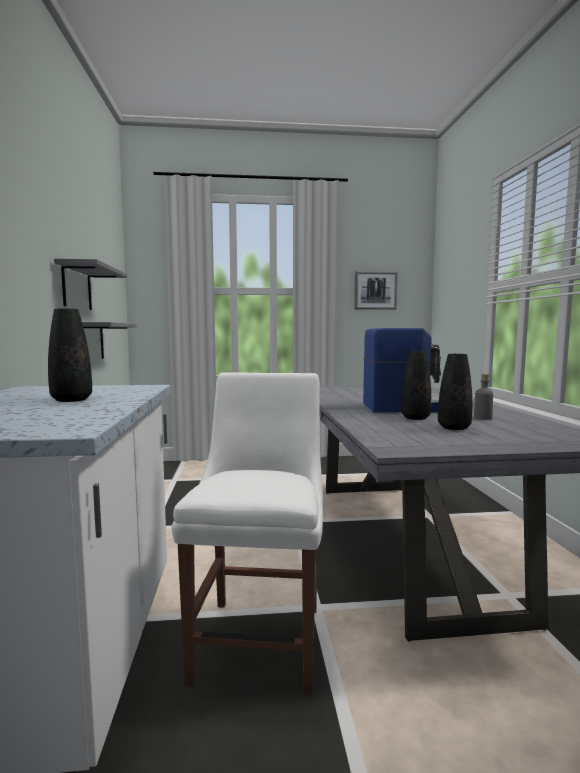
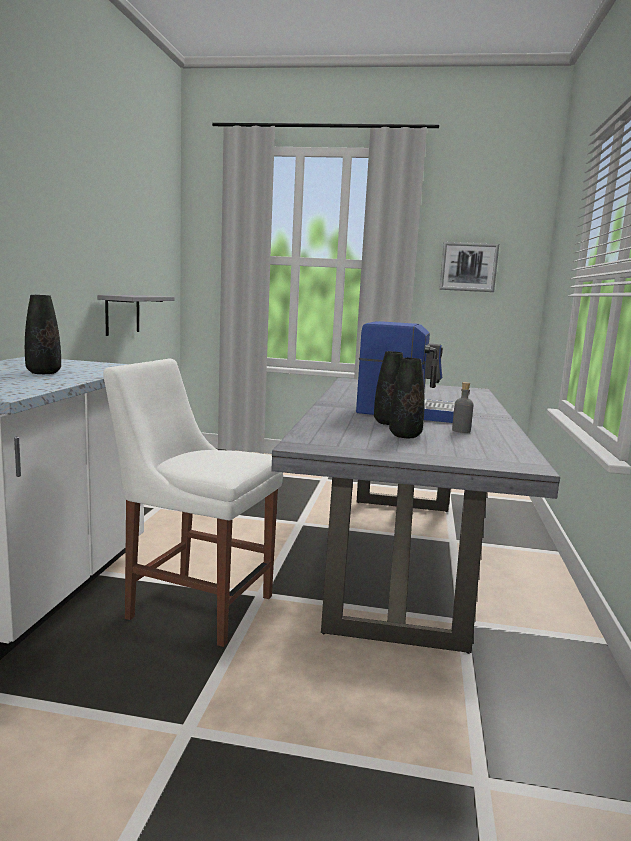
camera: 15 degrees right, 5 degrees up
(76, 287) = (106, 259): grey shelf -> none
(261, 636) = (195, 605): white chair -> white chair turned 90 degrees counterclockwise

